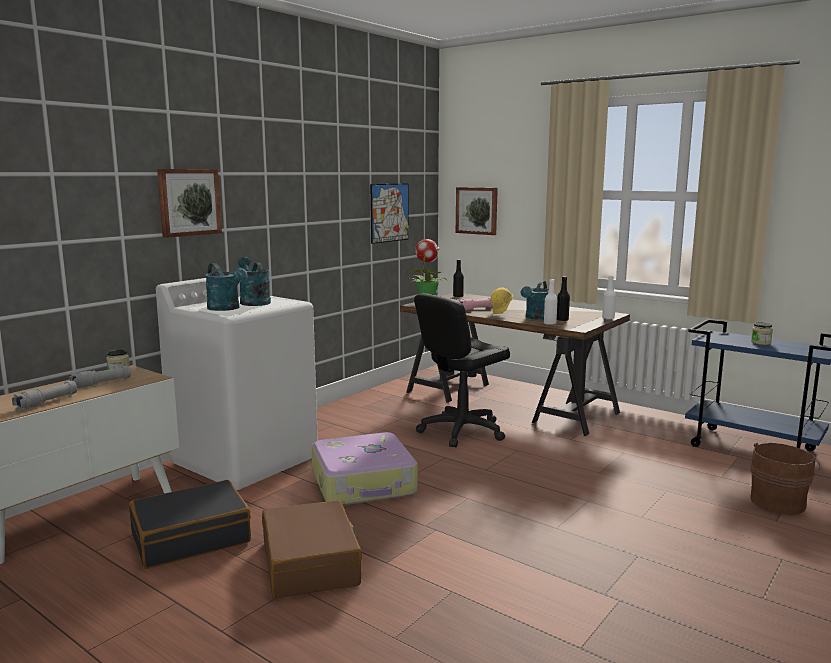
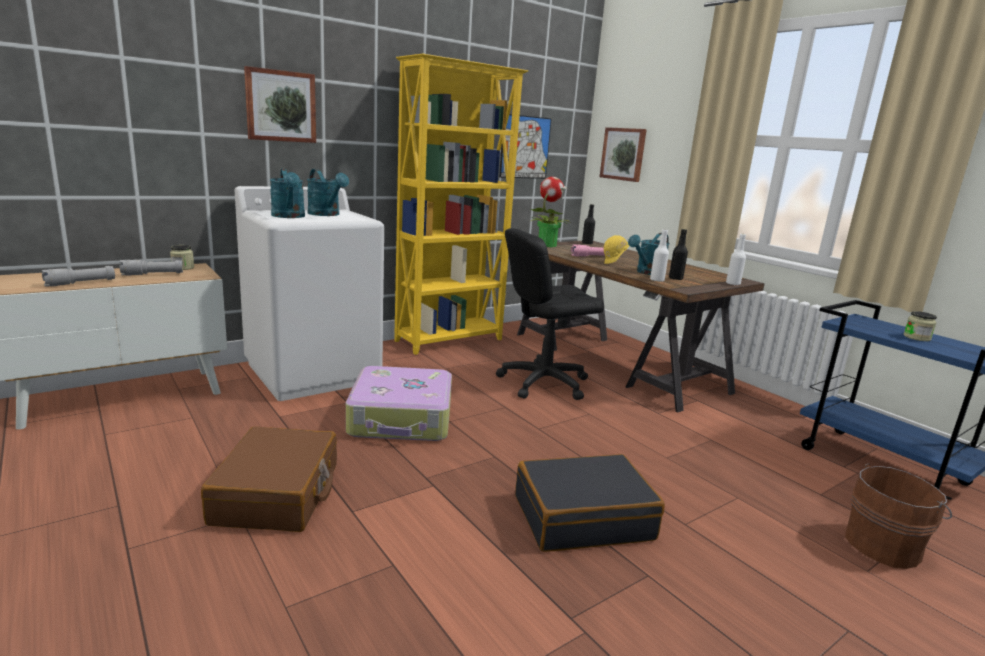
camera: 15 degrees right, 5 degrees up
(191, 538) = (195, 440): black suitcase -> black suitcase (582, 517)
(253, 302) = (326, 214): turquoise watering can -> turquoise watering can turned 150 degrees clockwise
(349, 408) = (450, 340): none -> yellow bookcase

